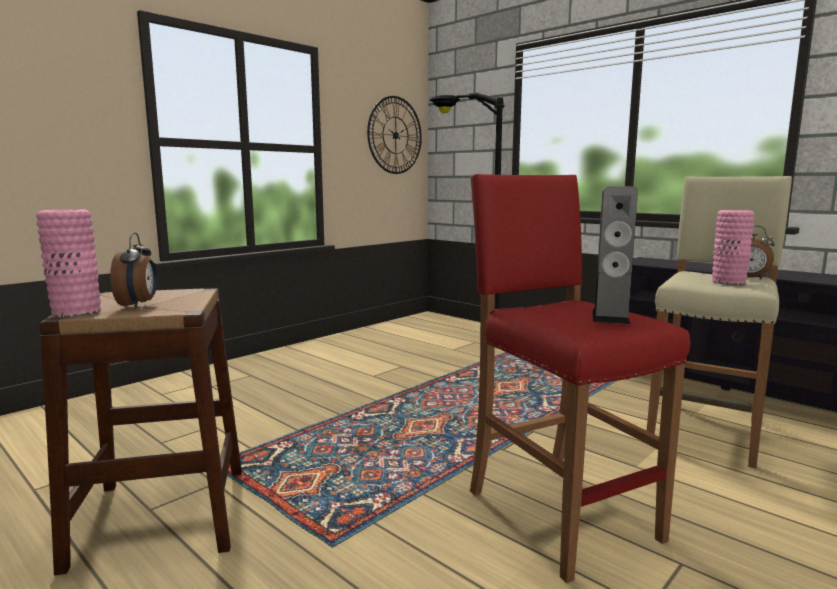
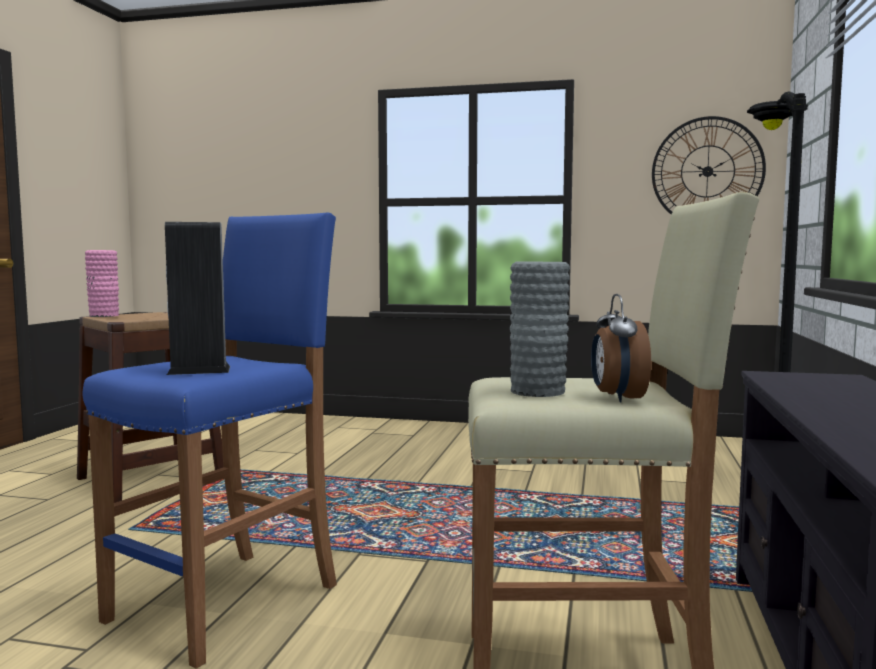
camera: 60 degrees right, 5 degrees down
(138, 305) = (141, 318): alarm clock -> none
(559, 513) = (227, 602): red stool -> blue stool
(728, 282) = (537, 391): pink vase -> grey vase

